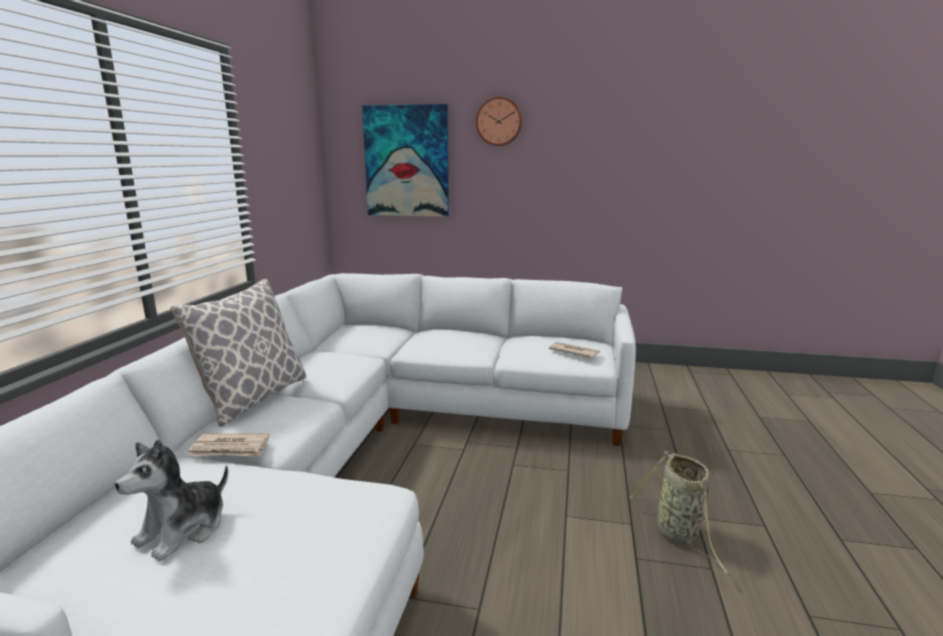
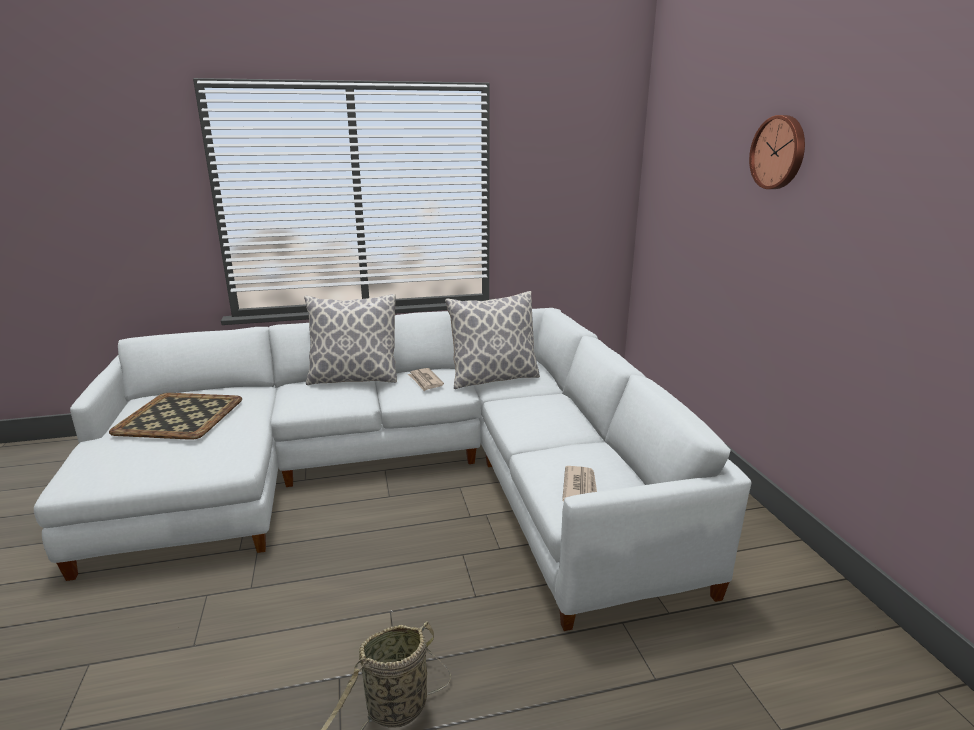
camera: 65 degrees right, 5 degrees up
(183, 530) = (180, 416): plush toy -> tray
(230, 448) = (276, 397): newspaper -> newspaper (425, 381)
(361, 343) = (493, 379): none -> pillow
(407, 161) = (692, 196): picture -> none

